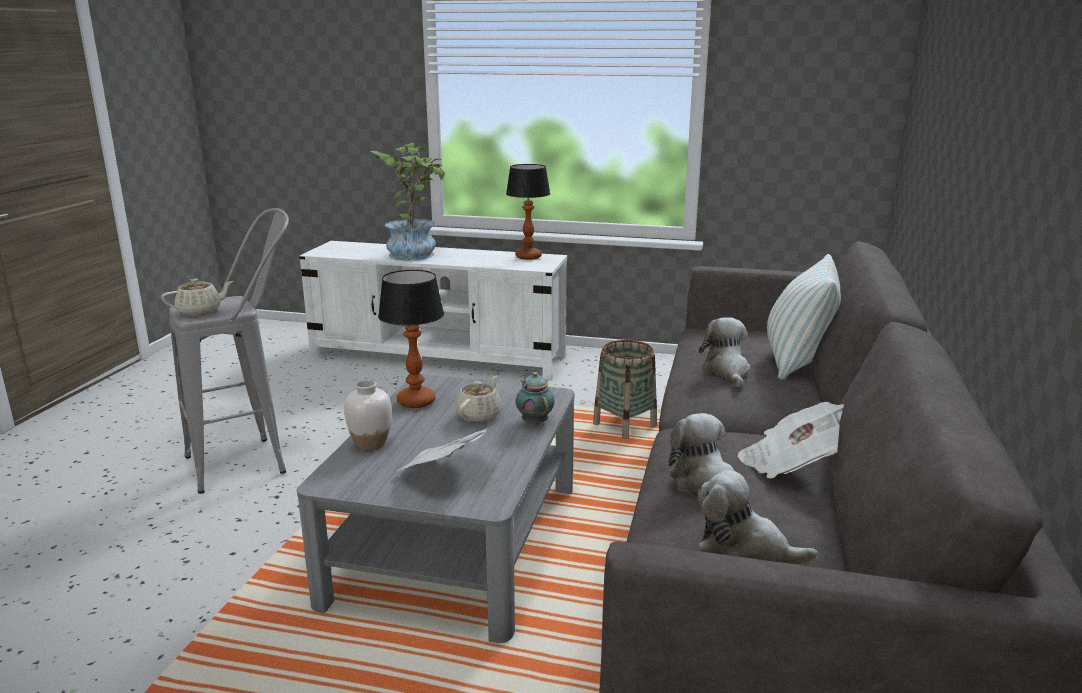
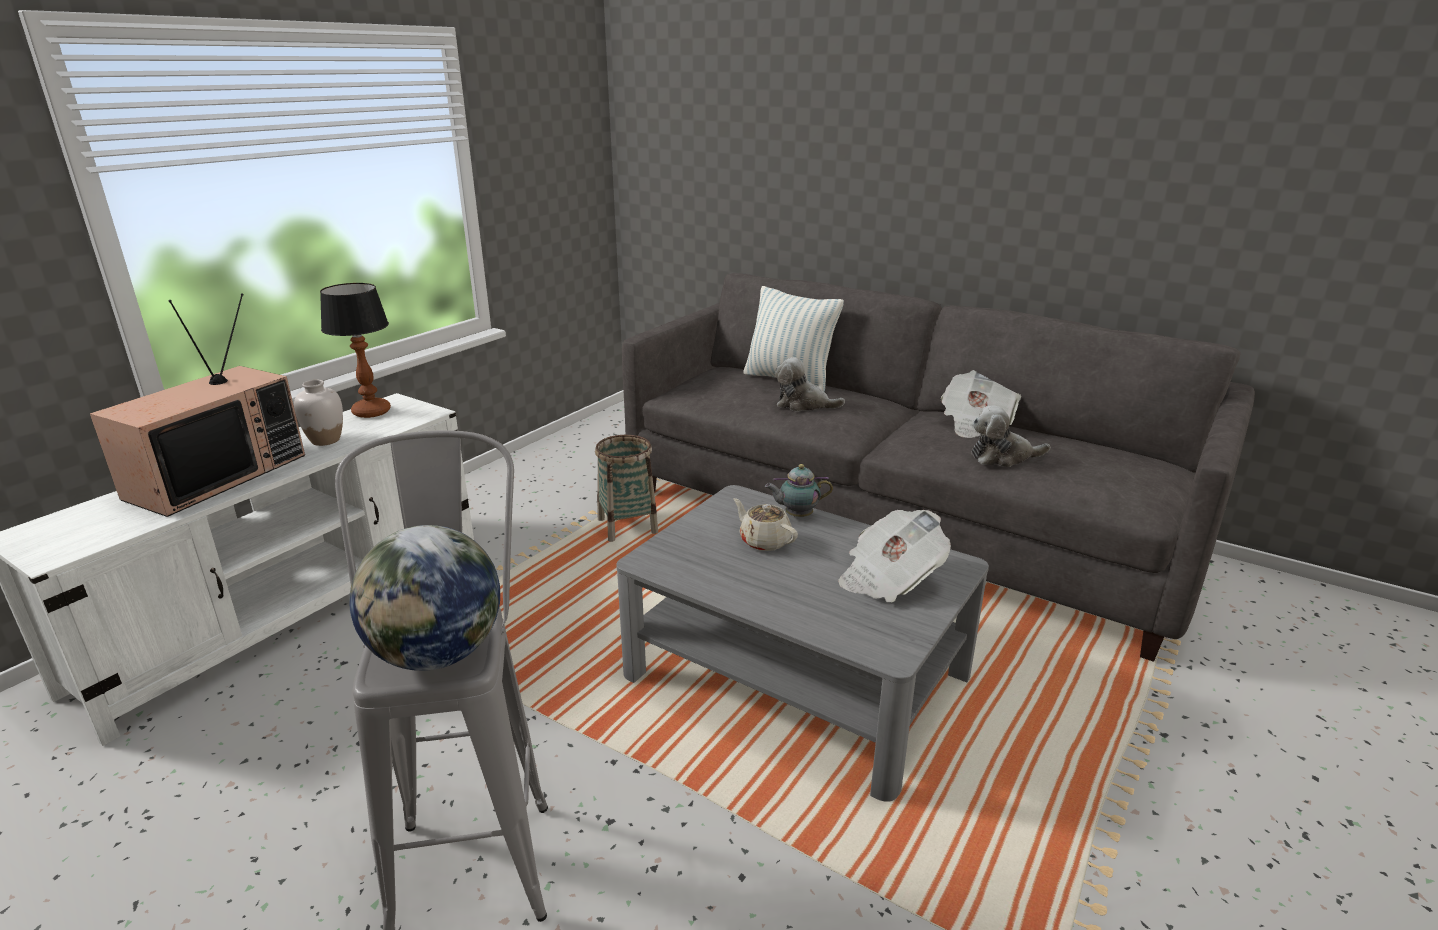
camera: 70 degrees left, 5 degrees up
(200, 311) = (437, 655): beige teapot -> globe
(370, 444) = (804, 616): white vase -> white vase (325, 440)
(415, 252) = (217, 475): potted plant -> television
(415, 401) = (702, 574): table lamp -> none
(745, 549) = (1093, 465): plush toy -> none

